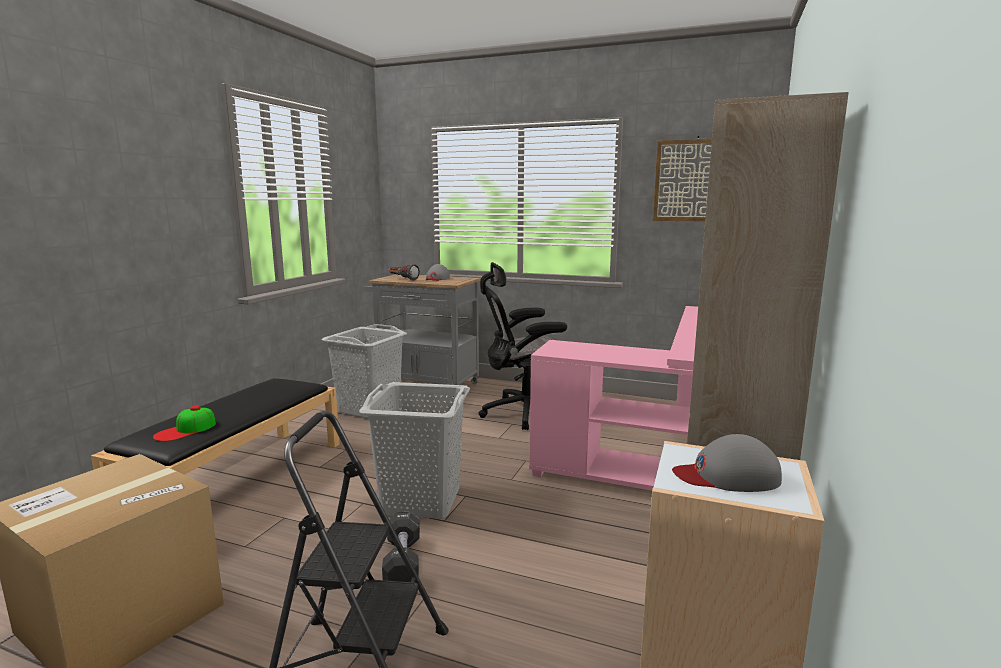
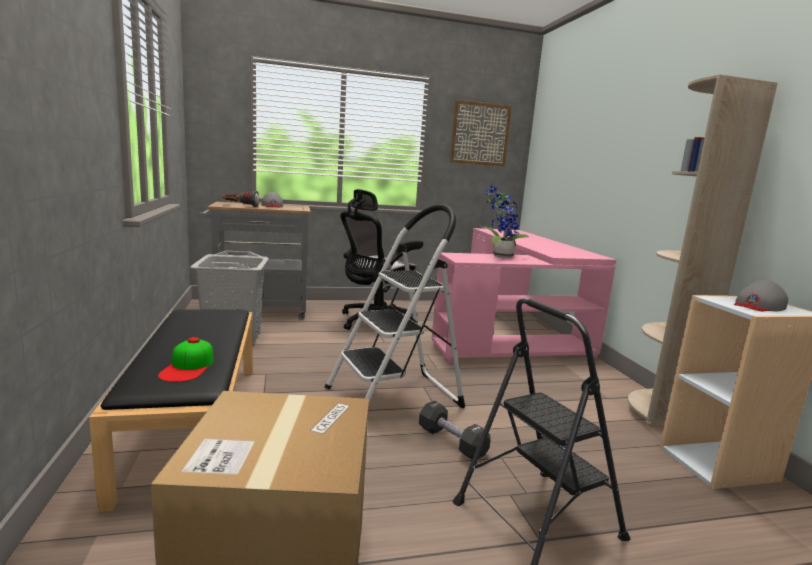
camera: 35 degrees left, 0 degrees up
(421, 501) = (397, 398): grey laundry basket -> step ladder
(619, 350) = (500, 256): none -> potted plant

